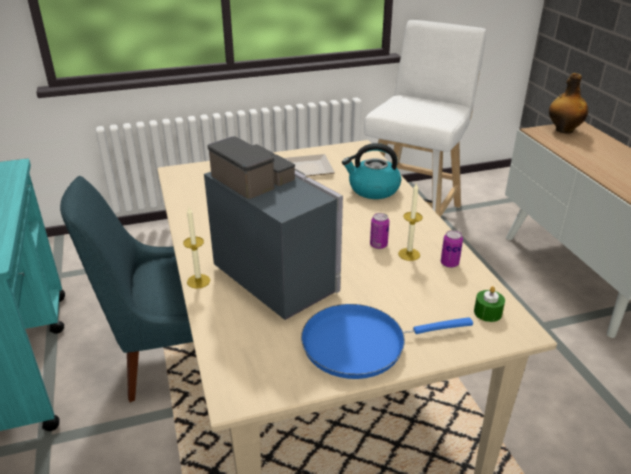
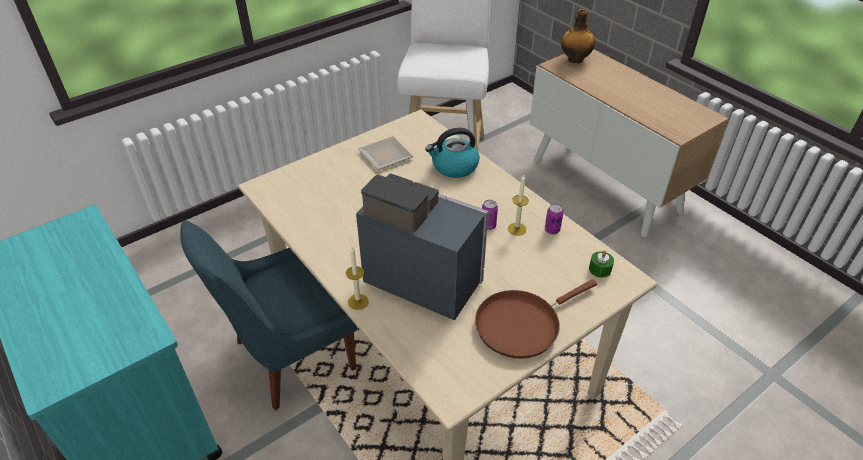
camera: 20 degrees left, 10 degrees up
(361, 344) = (522, 324): blue frying pan -> brown frying pan

